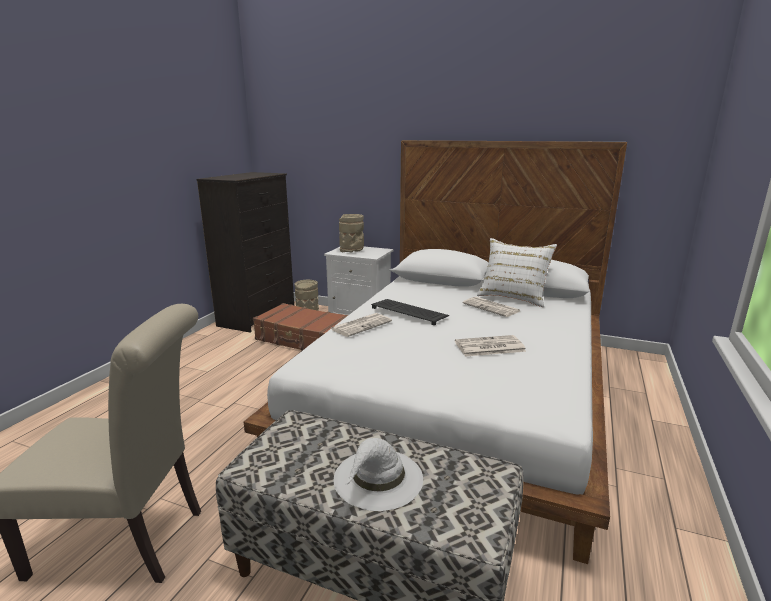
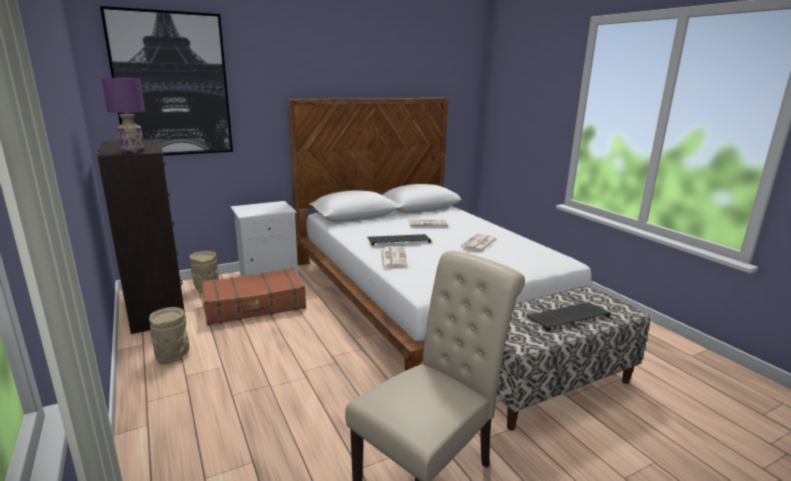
camera: 50 degrees left, 0 degrees up
(225, 178) = (132, 151): none -> purple table lamp
(307, 126) = (172, 85): none -> picture
(352, 250) = (255, 209): beige vase -> beige vase (173, 355)
(378, 479) = (568, 316): white hat -> keyboard
(513, 297) = (421, 214): white pillow -> none

